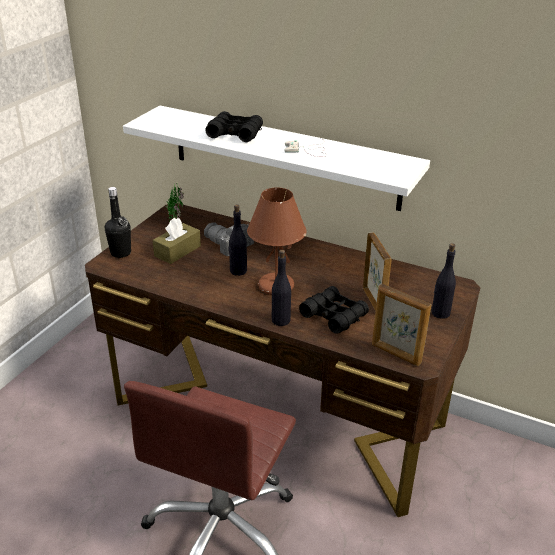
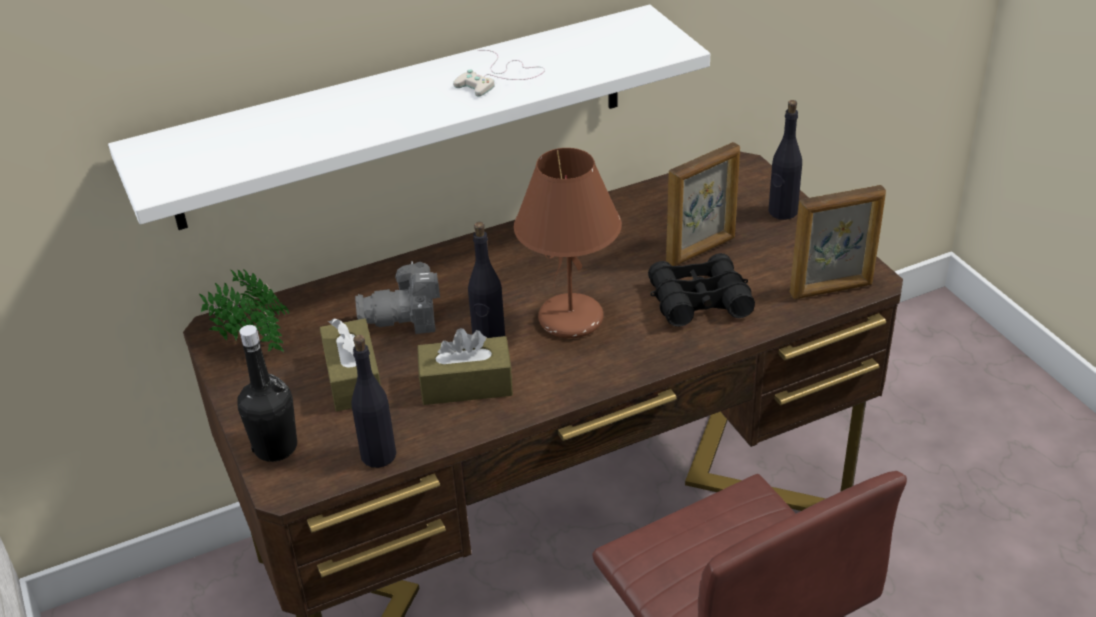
camera: 50 degrees left, 5 degrees up
(202, 278) = (466, 385): none -> brown tissue box
(235, 134) = (347, 114): black binoculars -> none
(281, 320) = (660, 353): black bottle -> black bottle (378, 455)
(374, 301) = (701, 250): picture frame -> picture frame turned 120 degrees clockwise

